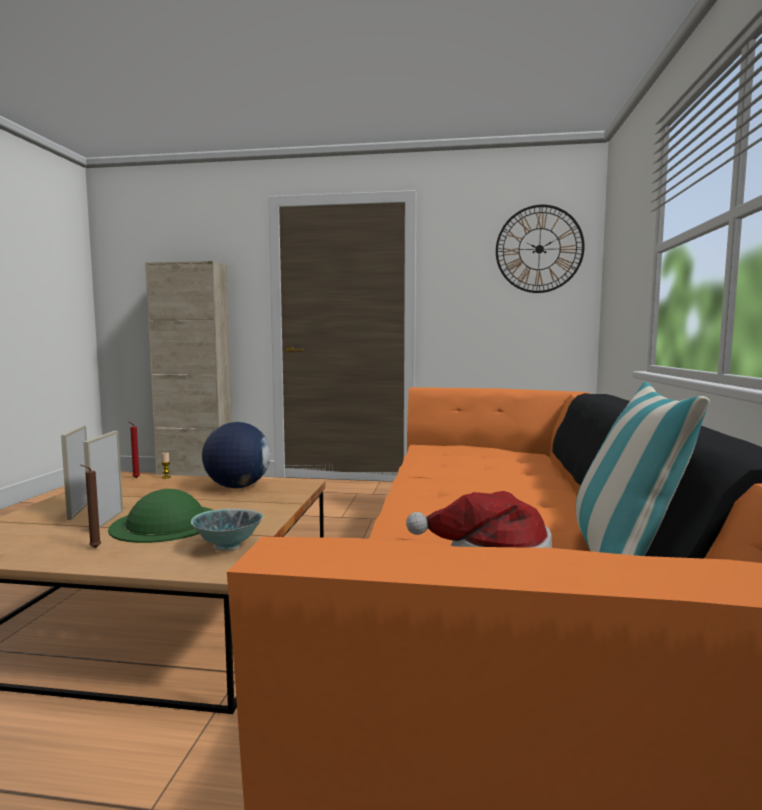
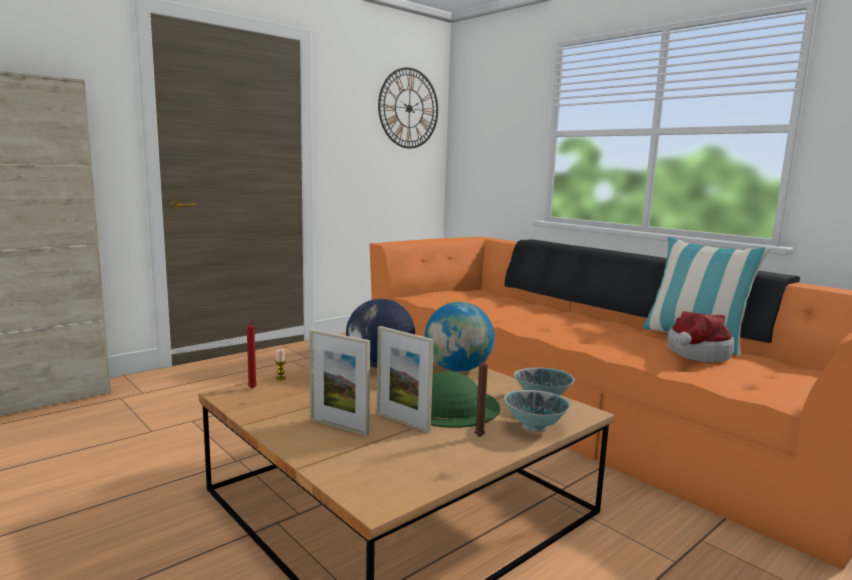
camera: 50 degrees left, 5 degrees up
(140, 560) = (534, 428): none -> bowl
(271, 505) = (458, 369): none -> globe

